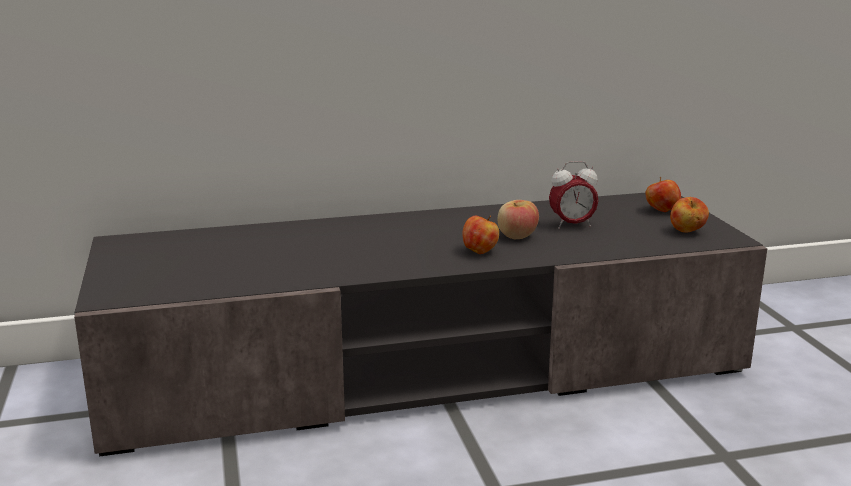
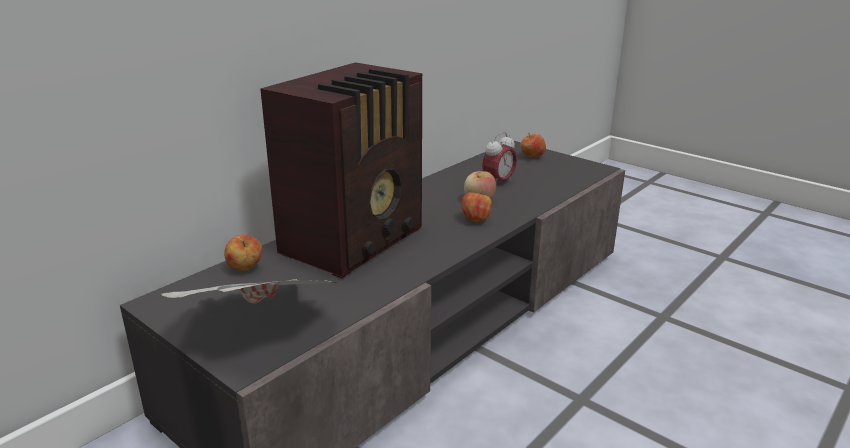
camera: 35 degrees left, 5 degrees up
(159, 276) = (260, 324): none -> newspaper
(335, 240) = (356, 241): none -> radio
(687, 232) = (569, 169): apple -> apple (245, 268)

